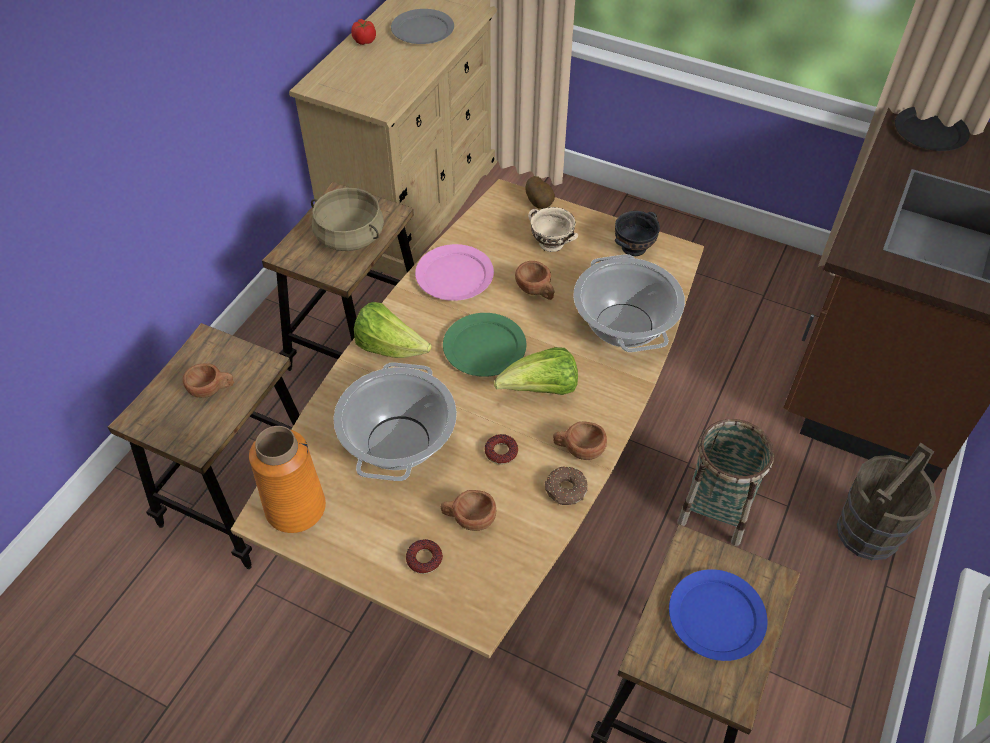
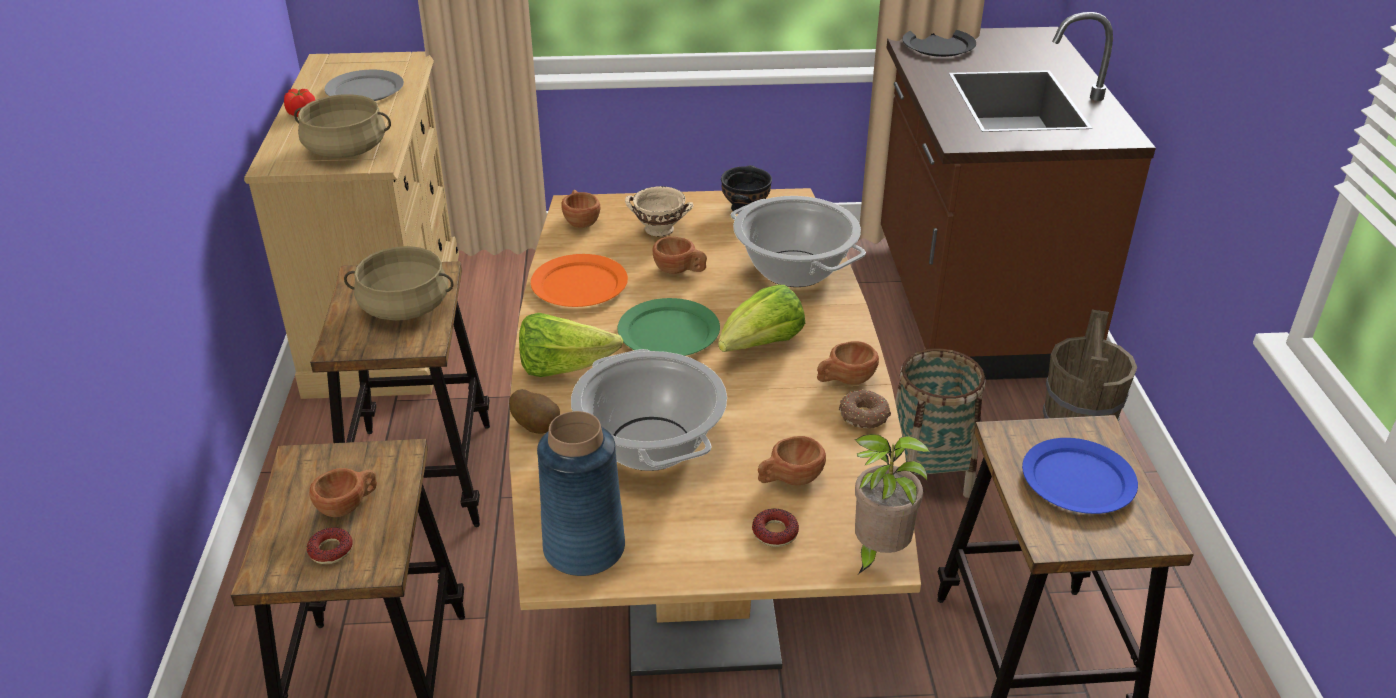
camera: 30 degrees left, 15 degrees down
(295, 508) = (583, 548): orange vase -> blue vase
(370, 88) = (346, 150): none -> beige cooking pot
(454, 275) = (578, 285): pink plate -> orange plate
(480, 613) = (878, 552): none -> potted plant
(499, 213) = (580, 221): none -> brown cup
(501, 452) = (769, 411): donut -> donut (330, 550)
(540, 203) = (617, 201): potato -> potato (537, 427)

